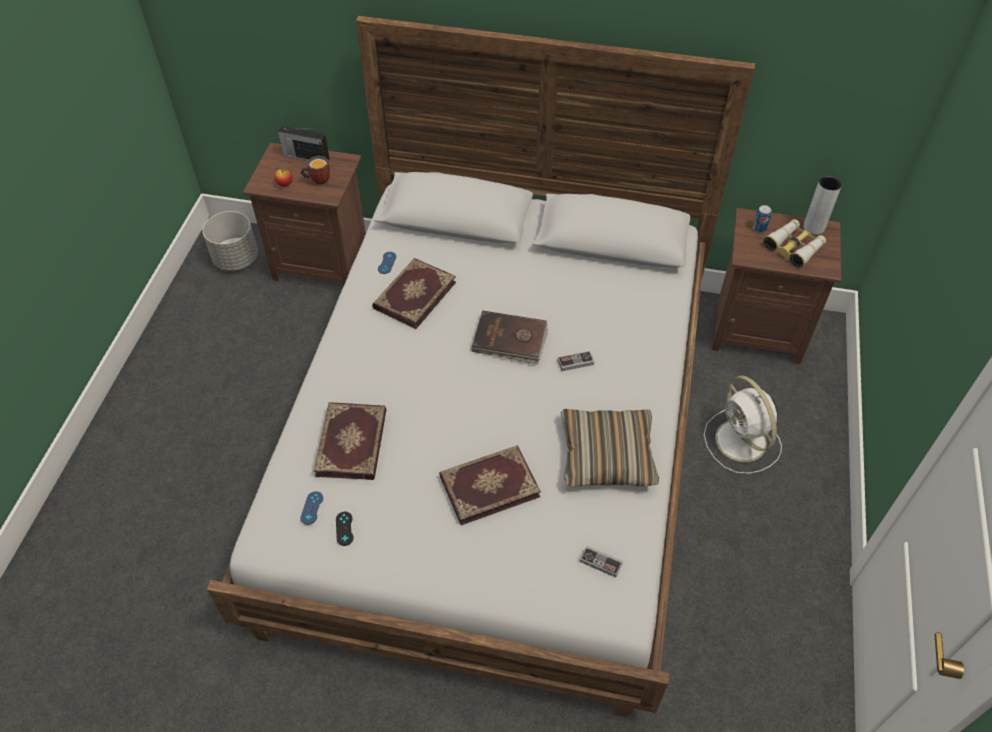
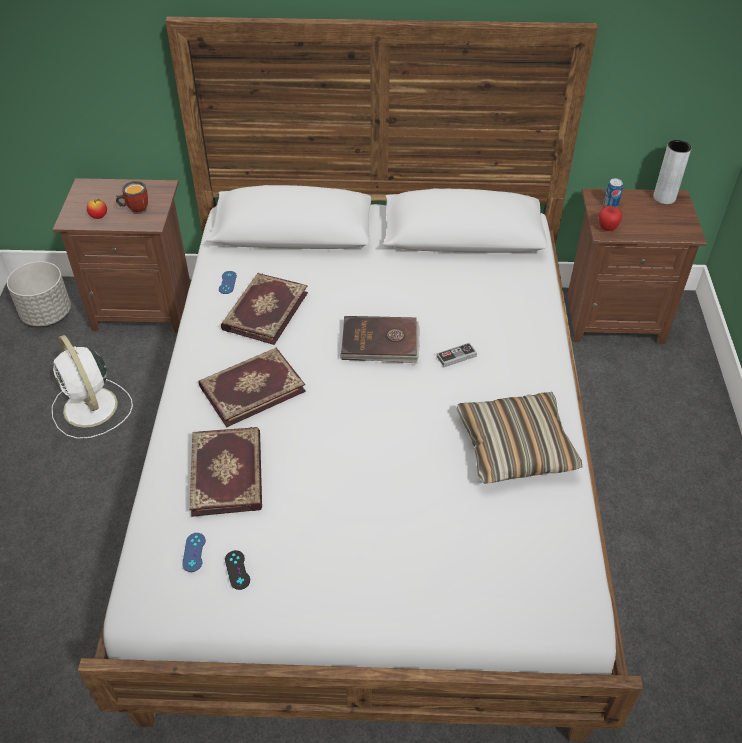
camera: 10 degrees left, 5 degrees down
(305, 157) = (117, 188): radio -> none
(489, 485) = (393, 497): book -> book (251, 388)
(600, 562) = (539, 562): game controller -> none
(742, 442) = (628, 429): white fan -> white fan (91, 409)
(748, 253) = (607, 228): none -> apple
(793, 247) = (650, 218): binoculars -> none

